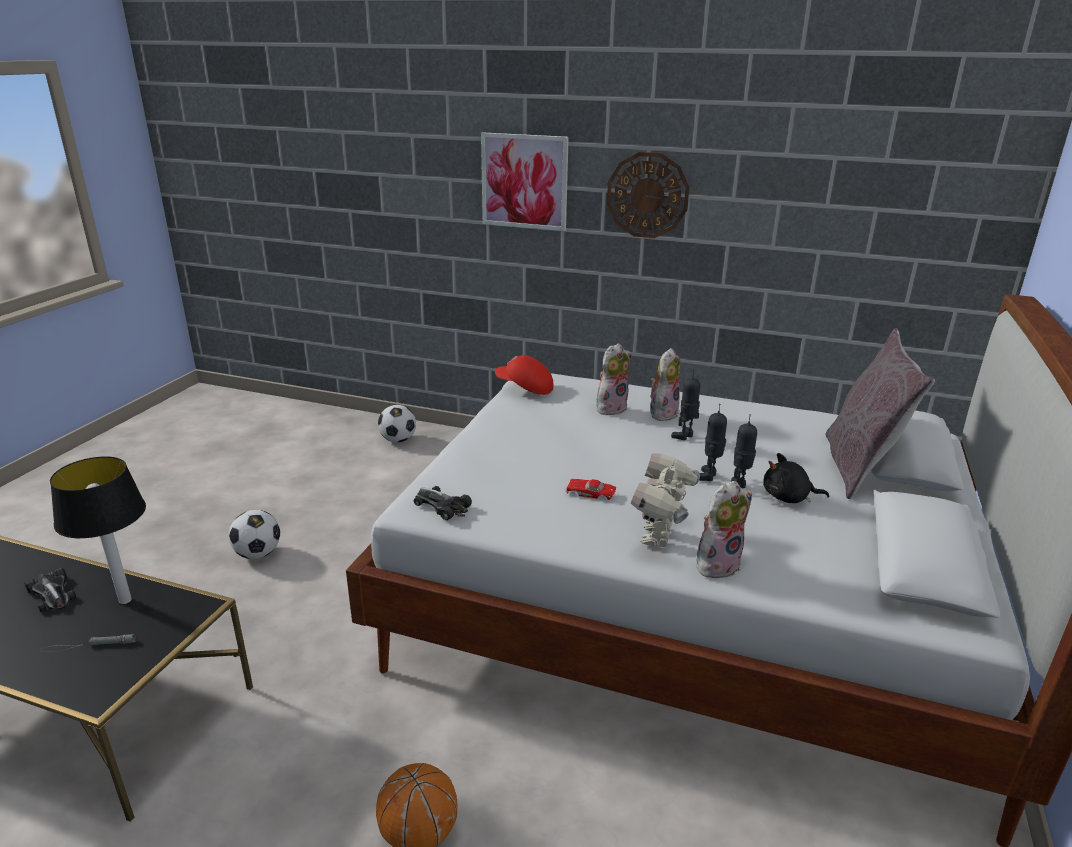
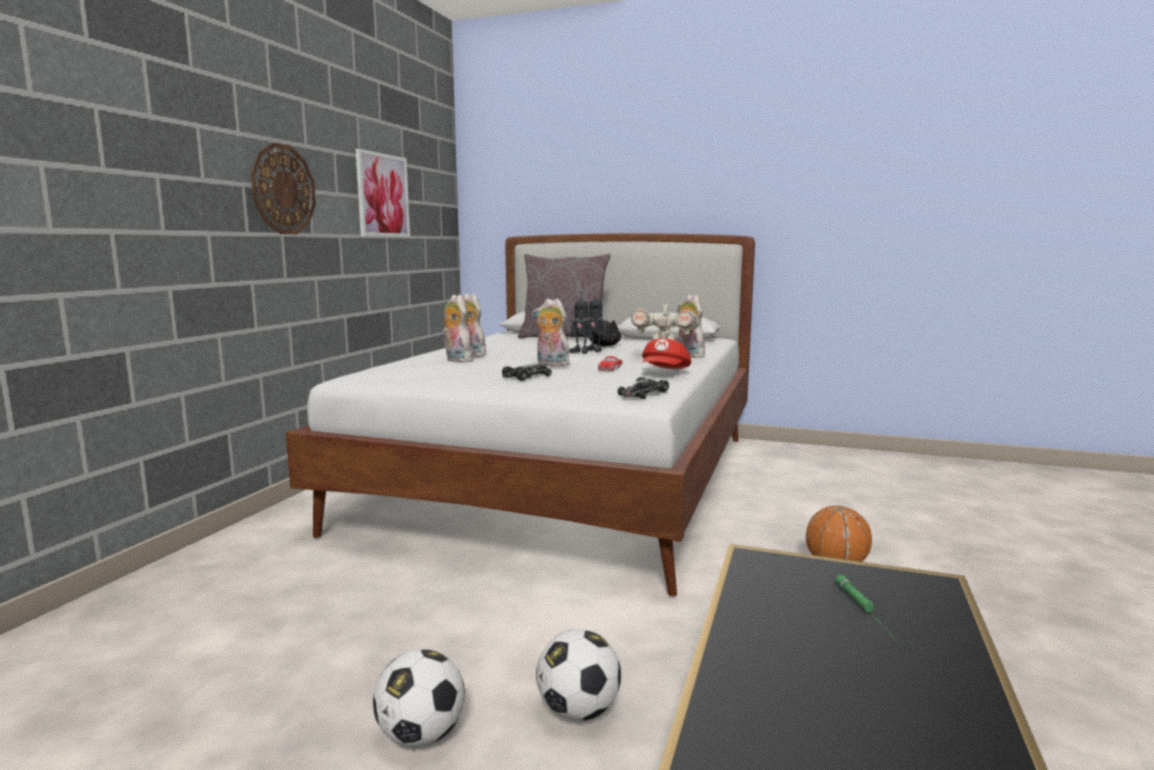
camera: 90 degrees left, 15 degrees down
(52, 594) = (796, 685): toy car -> toy car (527, 376)
(88, 645) = (872, 614): grey flashlight -> green flashlight
(124, 601) = (773, 612): table lamp -> none
(398, 440) = (90, 636): football -> football (578, 711)
(524, 181) = (161, 170): picture -> picture (382, 195)
(524, 388) = (389, 376): red cap -> red cap (665, 373)
(619, 459) = (551, 364): none -> plush toy
(685, 436) = (516, 352): toy robot -> none

